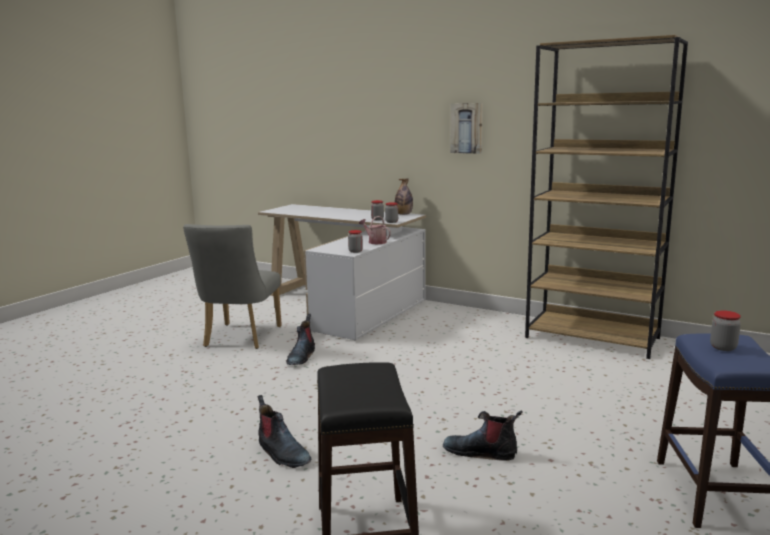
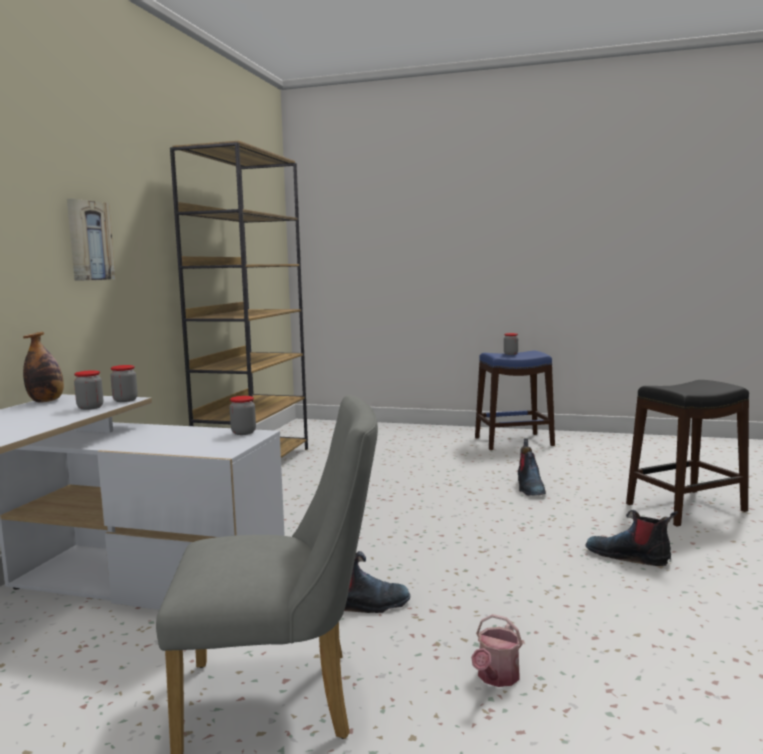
camera: 105 degrees left, 5 degrees down
(282, 453) = (629, 556): boot -> boot turned 90 degrees counterclockwise
(375, 242) = (167, 431): watering can -> watering can (496, 677)

